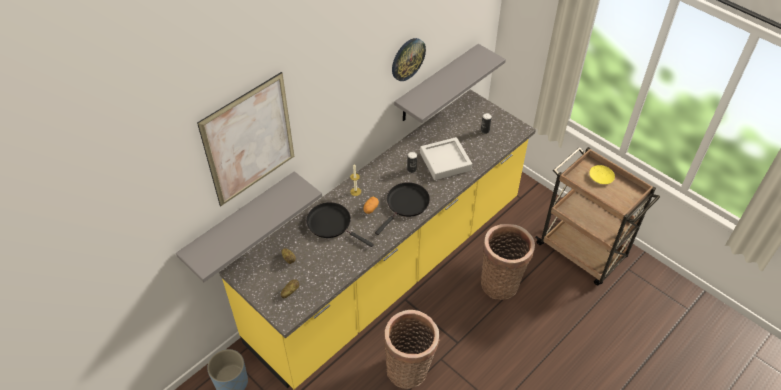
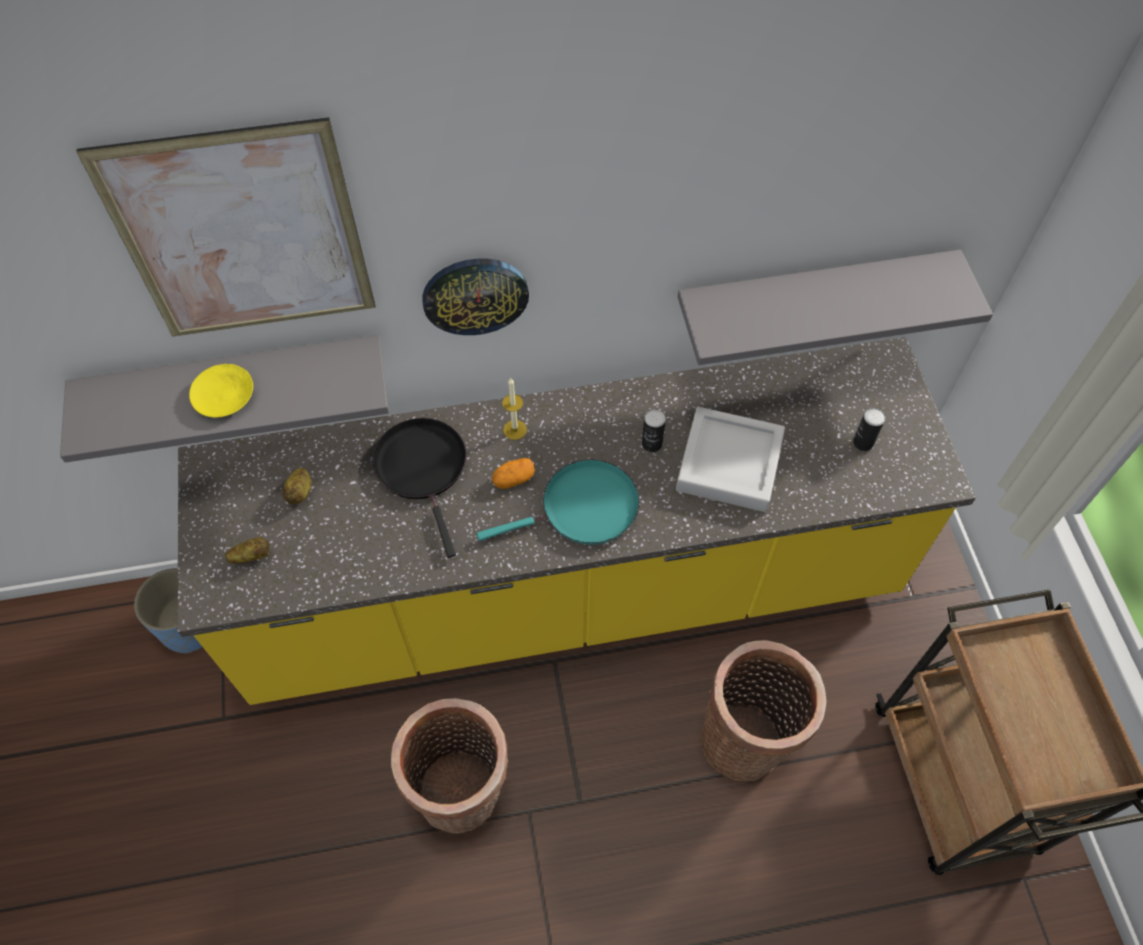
camera: 35 degrees right, 10 degrees up
(406, 204) = (583, 509): black frying pan -> turquoise frying pan
(407, 59) = (732, 214): wall clock -> wall clock (475, 295)
(601, 177) = (1047, 685): yellow plate -> yellow plate (224, 395)

